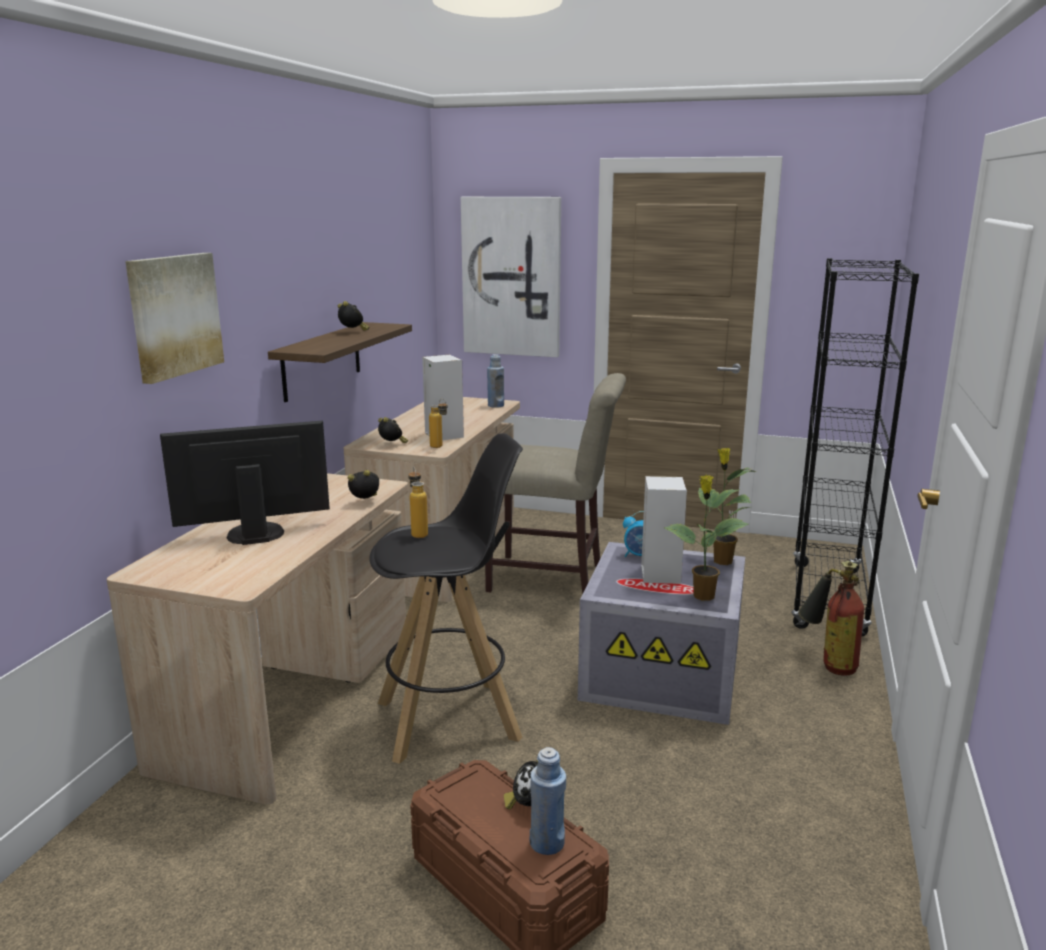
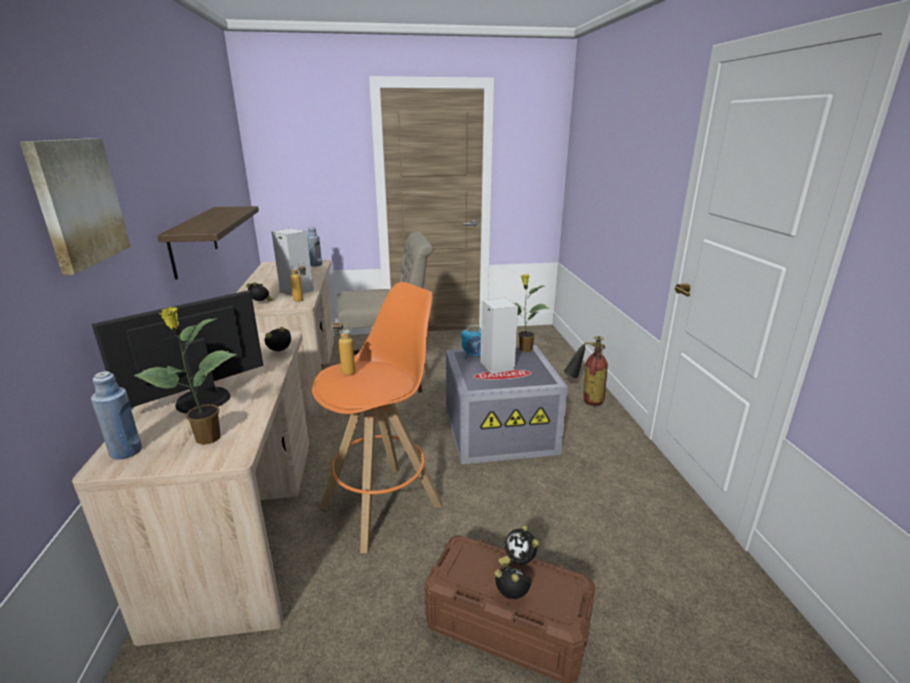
camera: 25 degrees left, 5 degrees up
(353, 332) = (216, 214): alarm clock -> alarm clock (513, 596)
(450, 720) = (383, 505): black stool -> orange stool
(511, 277) = (309, 168): picture -> none
(547, 843) = (552, 588): blue bottle -> blue bottle (126, 451)
(702, 596) = (534, 375): potted plant -> potted plant (206, 439)
(827, 599) = (557, 360): black bookcase -> none

